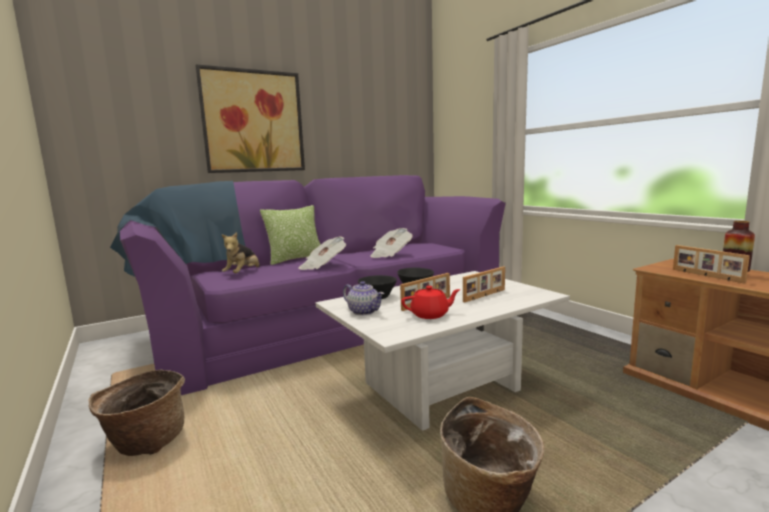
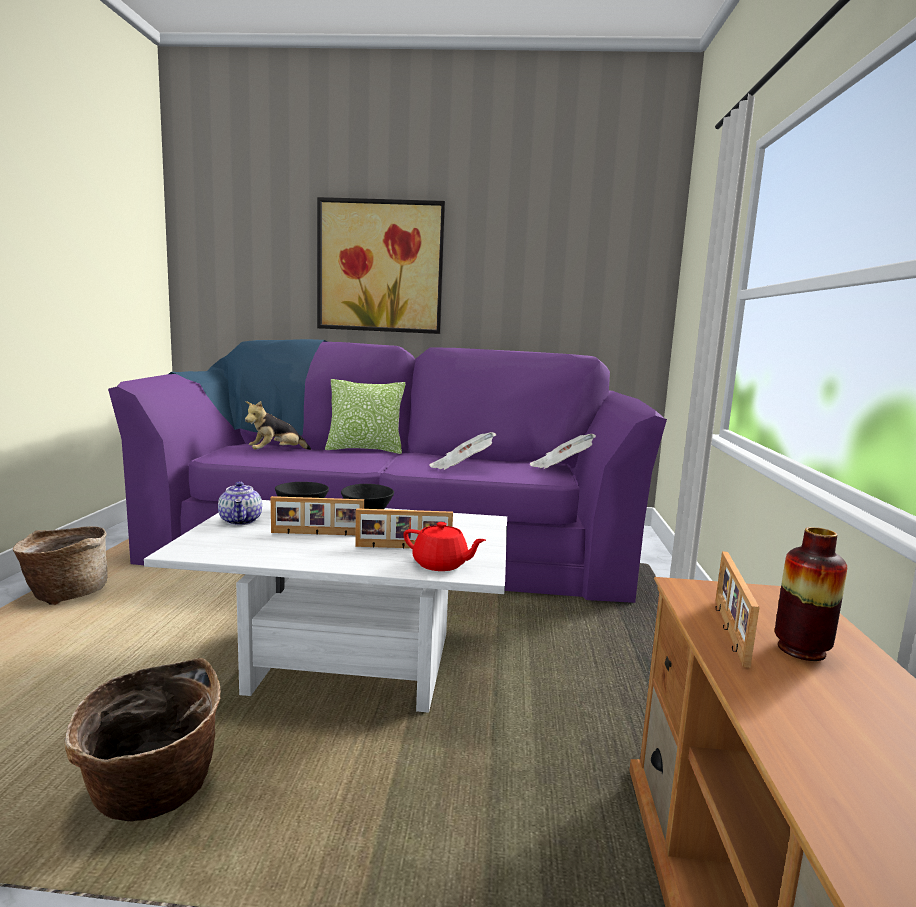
camera: 35 degrees right, 0 degrees up
(323, 266) = (349, 463): newspaper -> newspaper (560, 468)
(430, 315) = (278, 546): red teapot -> red teapot (441, 565)

